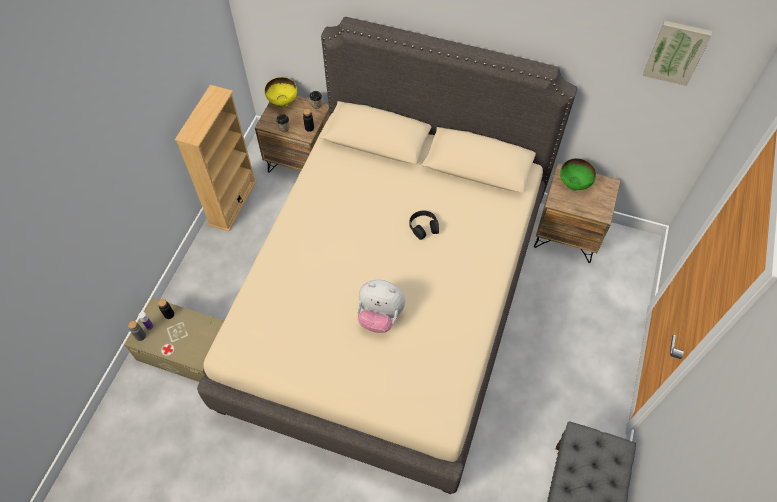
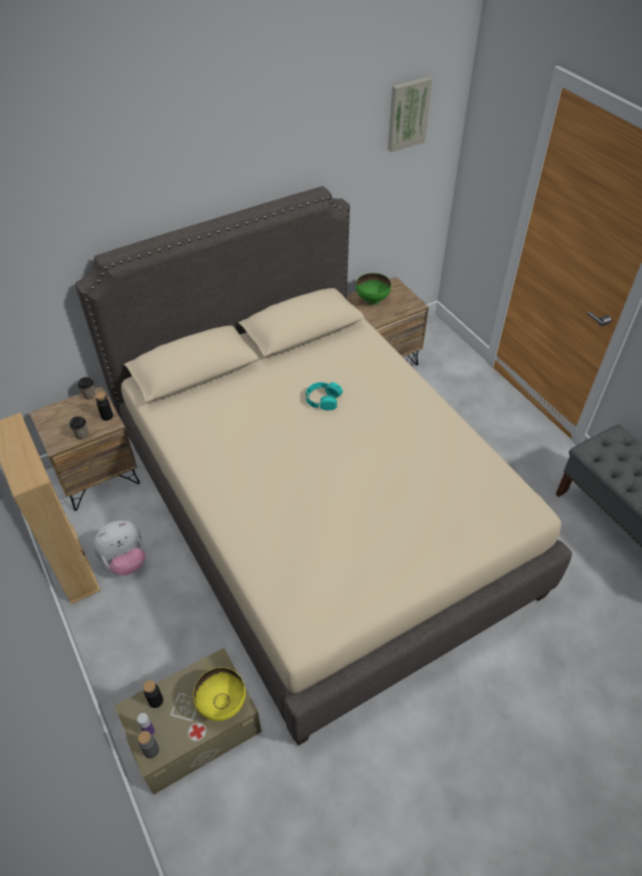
camera: 50 degrees left, 10 degrees down
(283, 102) = (50, 416): yellow bowl -> yellow bowl (222, 703)
(380, 316) = (382, 487): plush toy -> plush toy (125, 560)
(423, 227) = (323, 399): black headphones -> turquoise headphones

